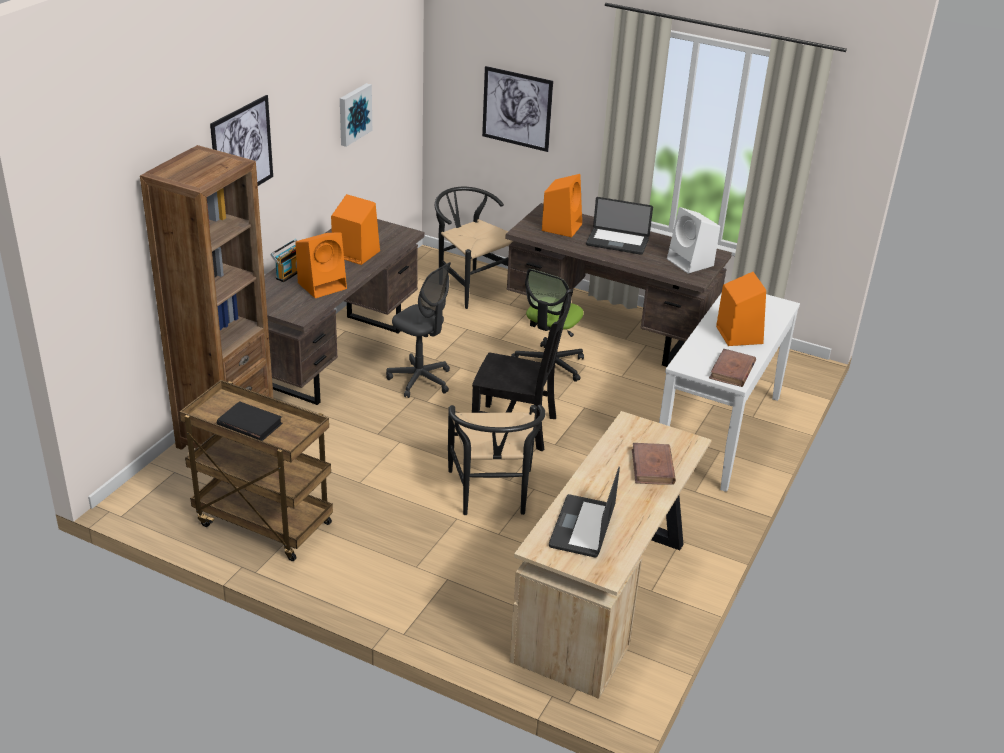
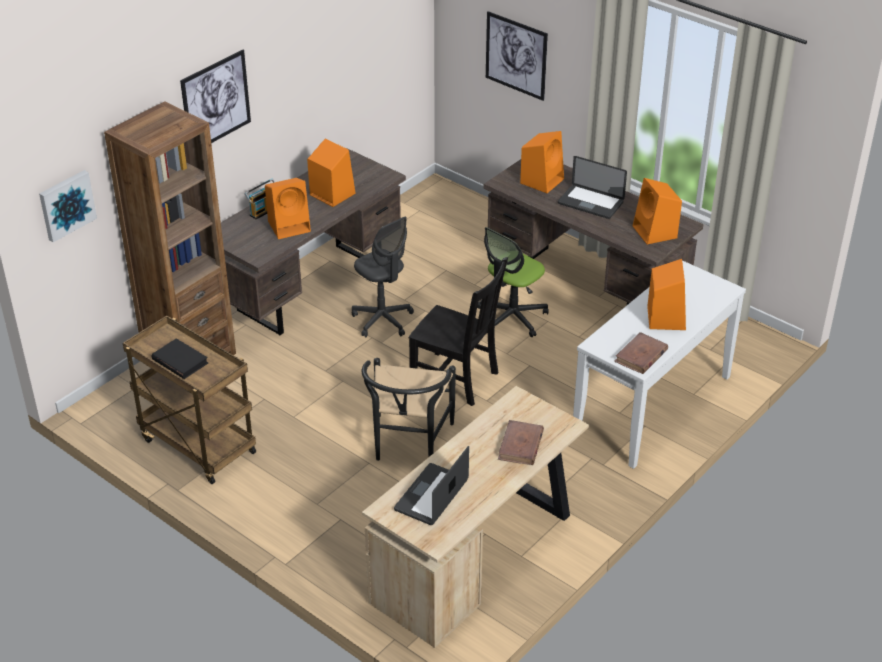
camera: 15 degrees right, 5 degrees up
(353, 114) = (346, 57): picture -> picture (66, 205)
(470, 285) = (466, 222): black chair -> none
(691, 263) = (655, 232): white speaker -> orange speaker

